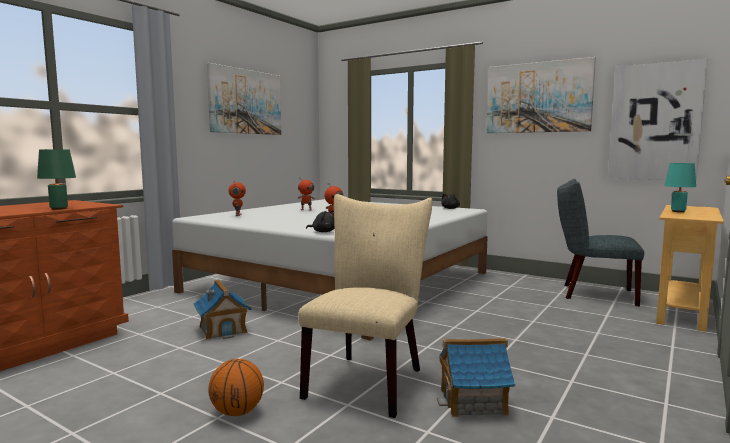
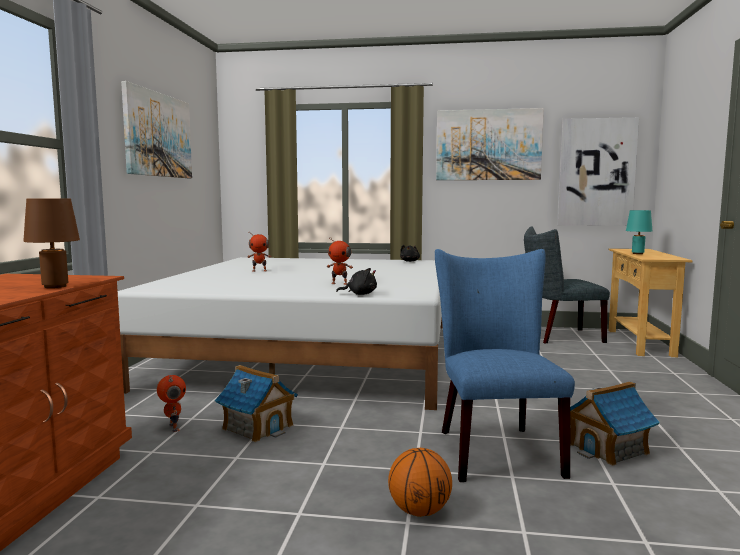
camera: 25 degrees left, 0 degrees up
(58, 209) = (54, 286): green table lamp -> brown table lamp
(237, 215) = (192, 282): toy robot -> toy robot (173, 428)
(368, 380) = (494, 448): beige chair -> blue chair

